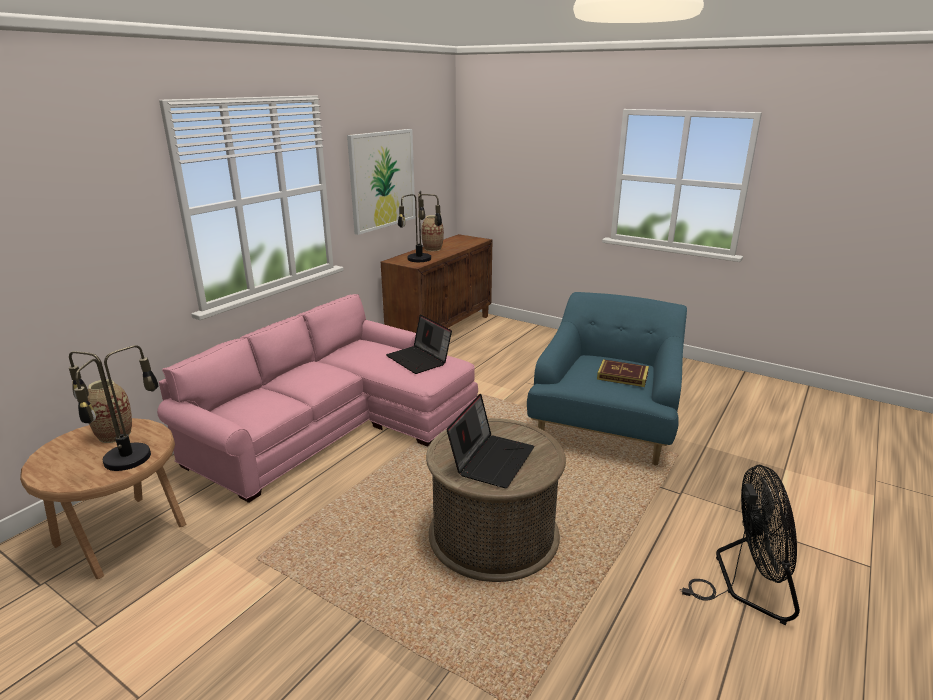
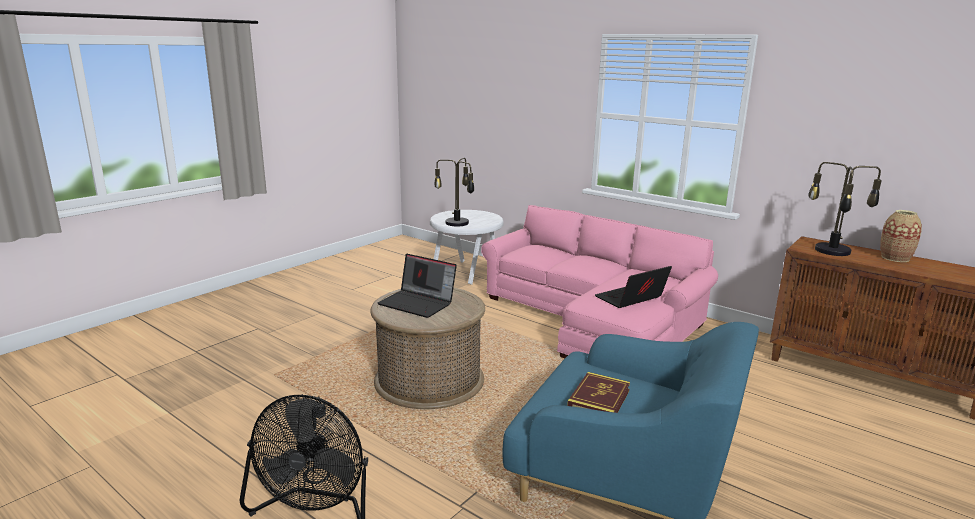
camera: 95 degrees right, 5 degrees down
(115, 435) = (483, 219): vase -> none
(124, 535) = (466, 273): brown side table -> white side table
(382, 180) = (844, 142): picture -> none

